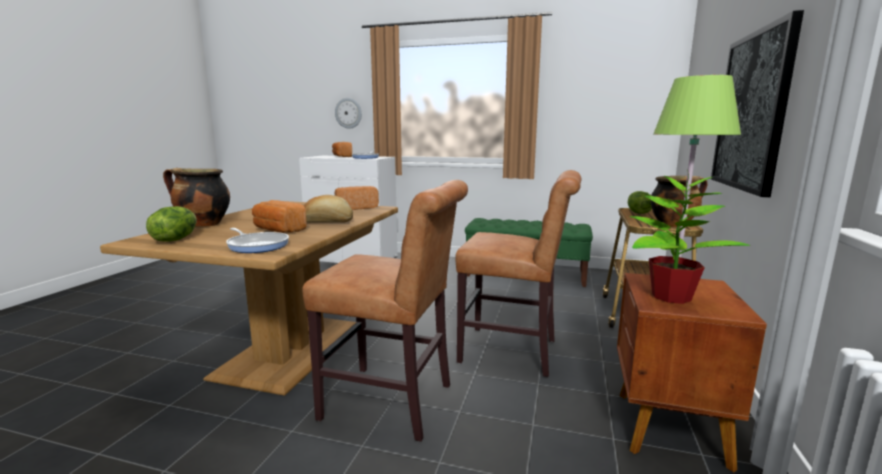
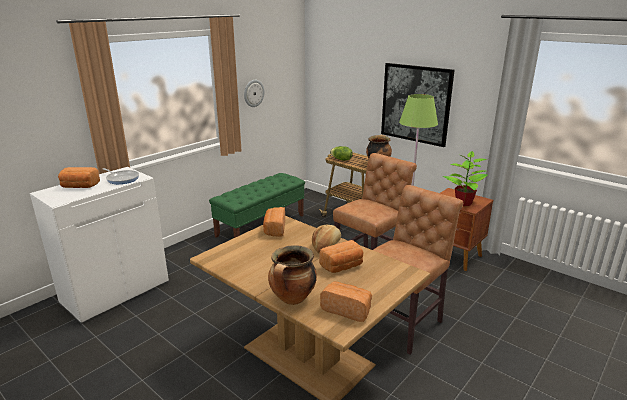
camera: 65 degrees left, 10 degrees up
(175, 239) = (347, 309): lettuce -> bread
(257, 245) = (388, 276): frying pan -> none
(348, 113) = (41, 129): wall clock -> wall clock (253, 93)

